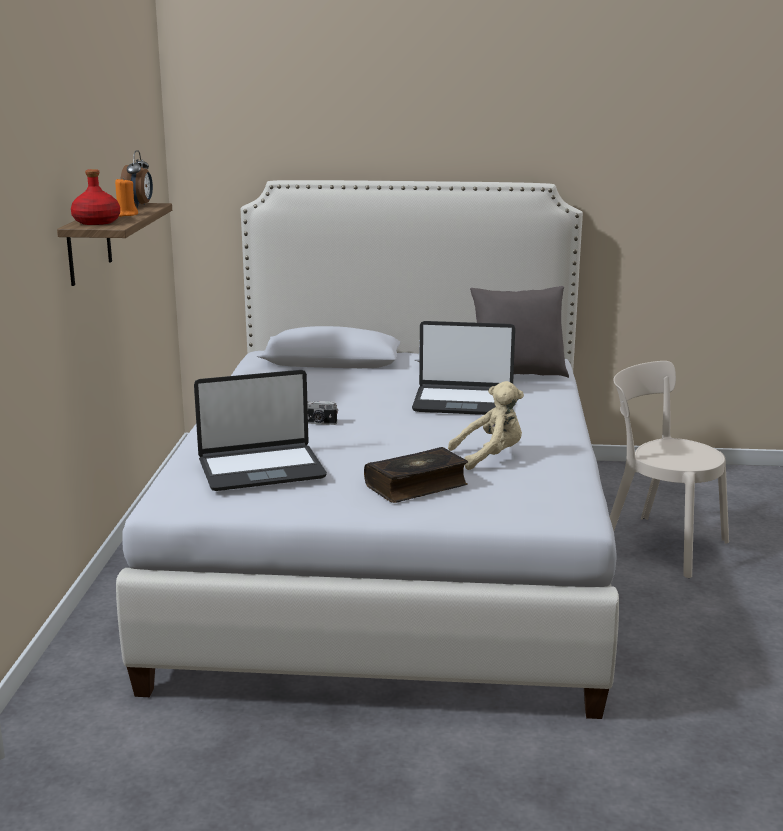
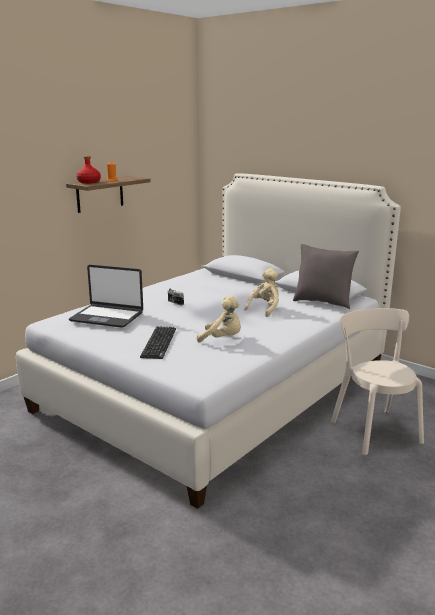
camera: 35 degrees right, 0 degrees up
(139, 206) = (131, 178): alarm clock -> none
(417, 486) = (159, 343): book -> keyboard
(463, 402) = (265, 309): laptop -> beige plush toy

